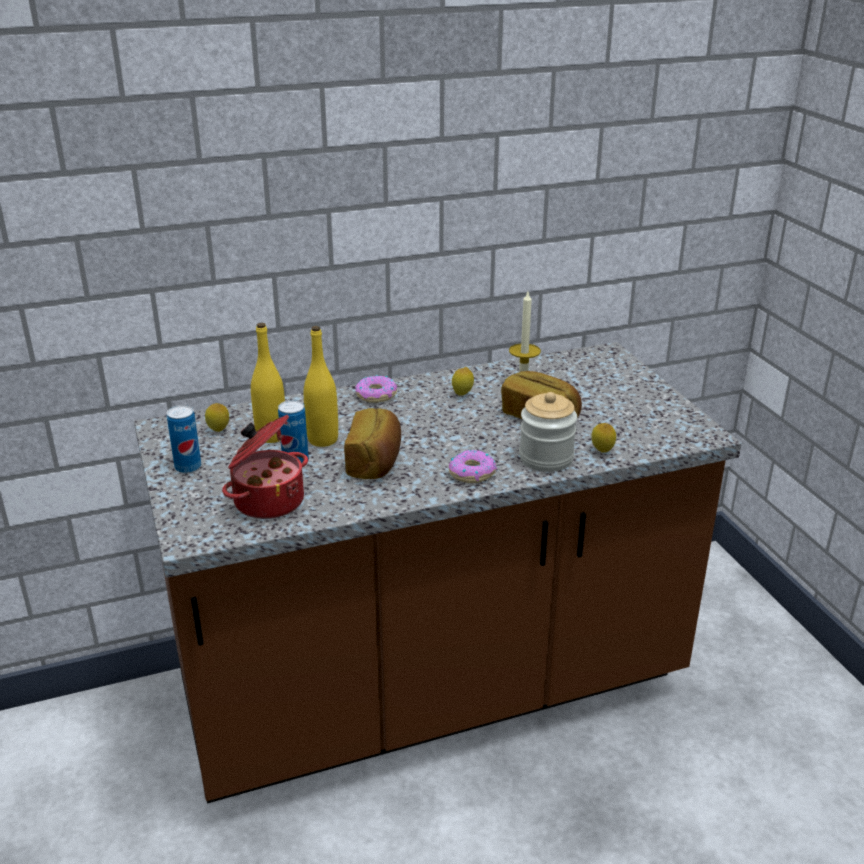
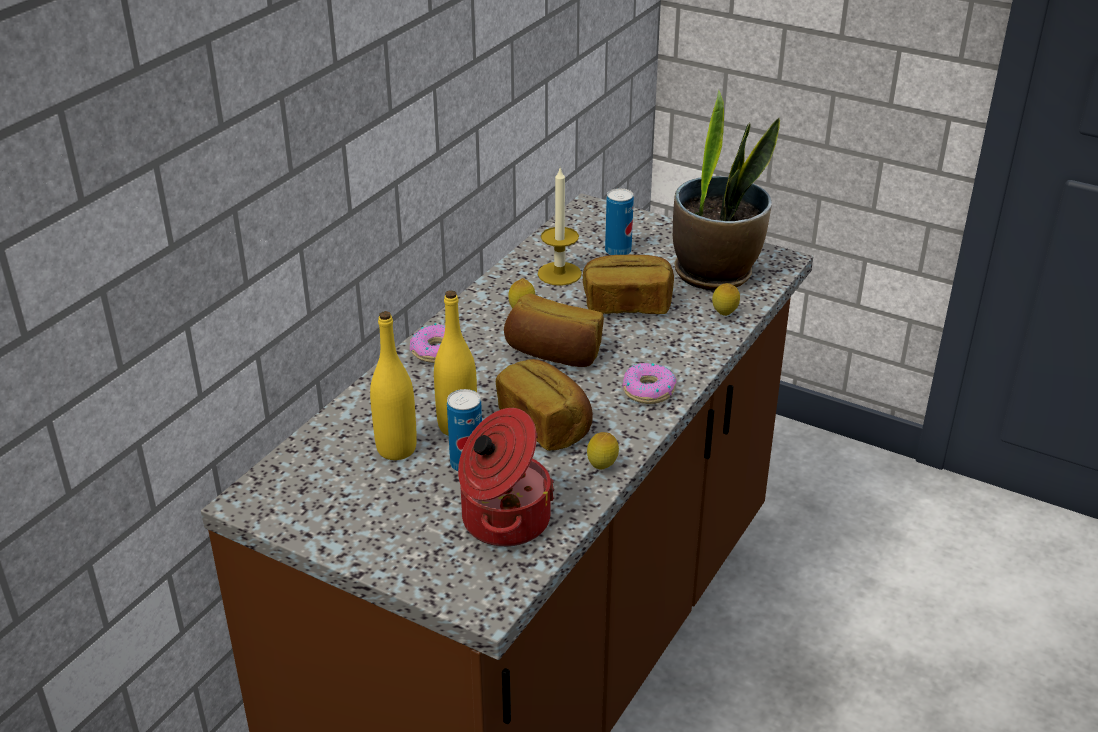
camera: 40 degrees left, 5 degrees up
(188, 467) = (360, 530): can -> can (618, 251)
(219, 431) = (328, 472): lemon -> lemon (602, 468)
(445, 426) = (554, 354): none -> bread
(546, 458) = (689, 344): jar -> none
(638, 424) = (715, 273): none -> potted plant

